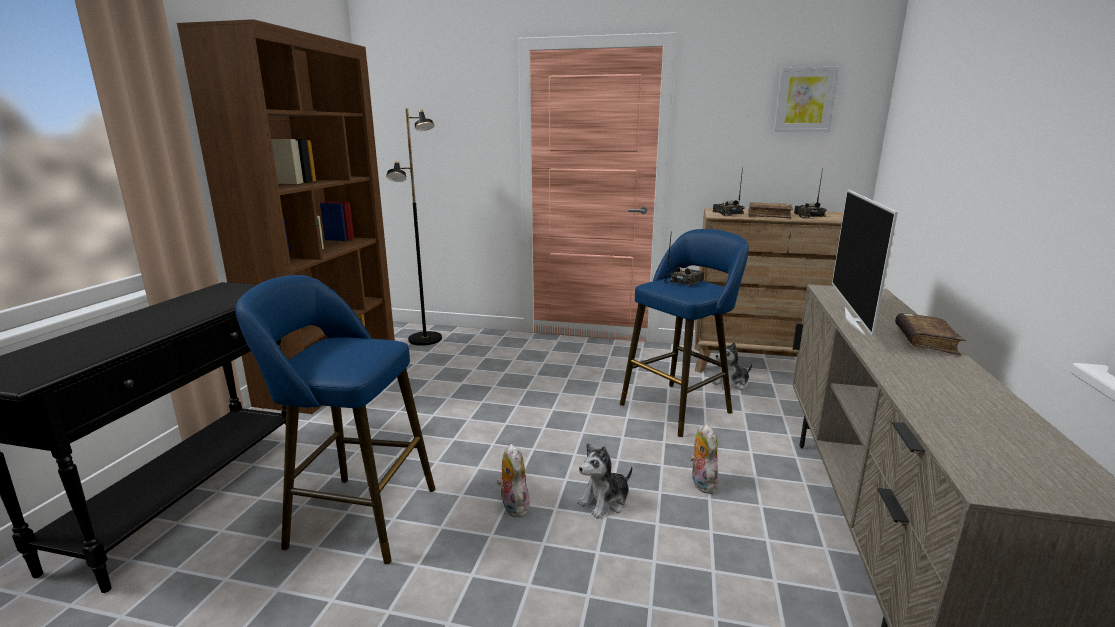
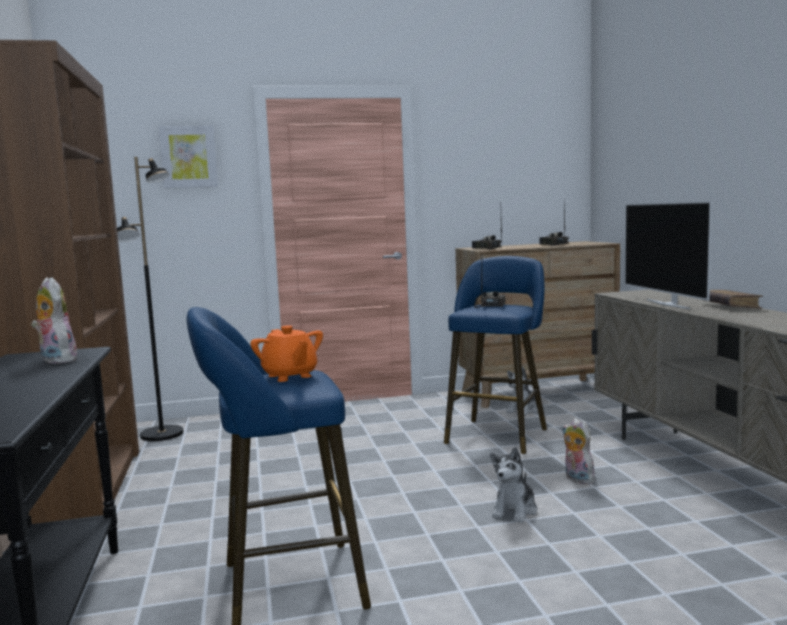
camera: 25 degrees left, 10 degrees down
(355, 348) = (289, 376): none -> orange teapot
(513, 506) = (436, 535): plush toy -> plush toy (55, 360)
(769, 215) = (523, 246): brown book -> none
(805, 100) = (527, 146): picture -> picture (189, 157)

